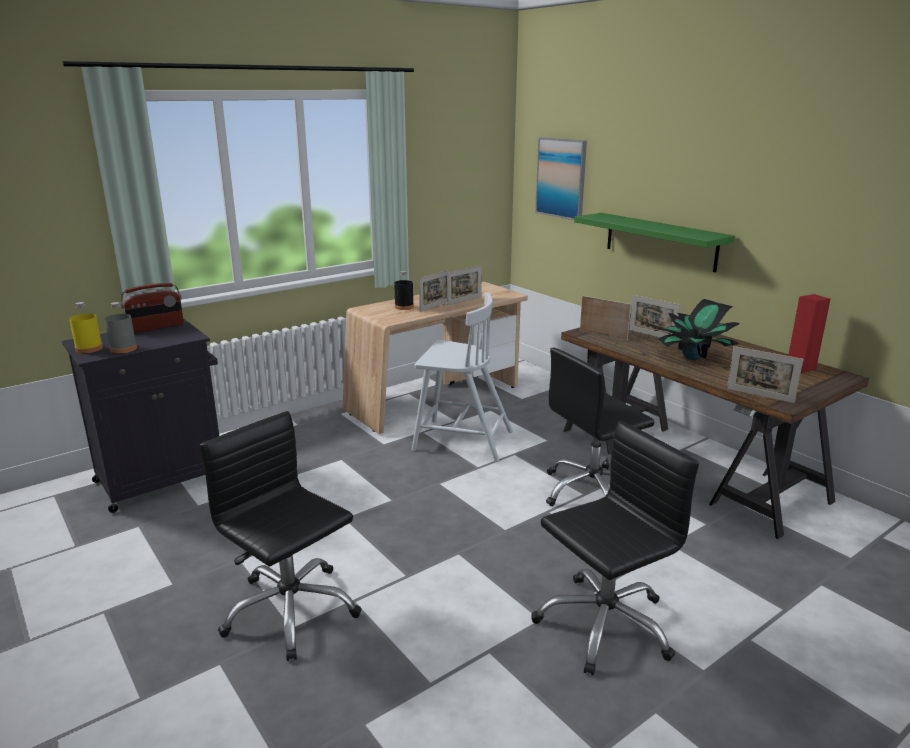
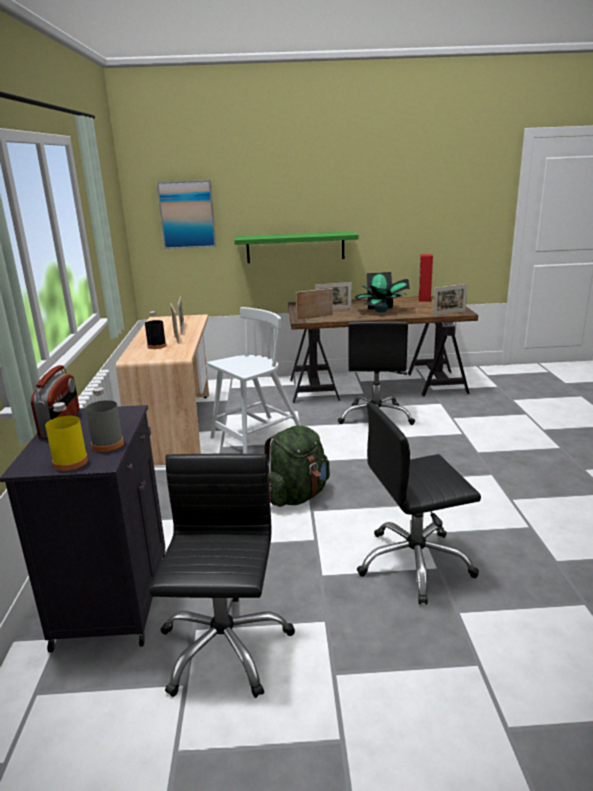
camera: 55 degrees left, 0 degrees up
(365, 502) = (297, 496): none -> green backpack
(604, 624) = (508, 458): black office chair -> black office chair (224, 647)

